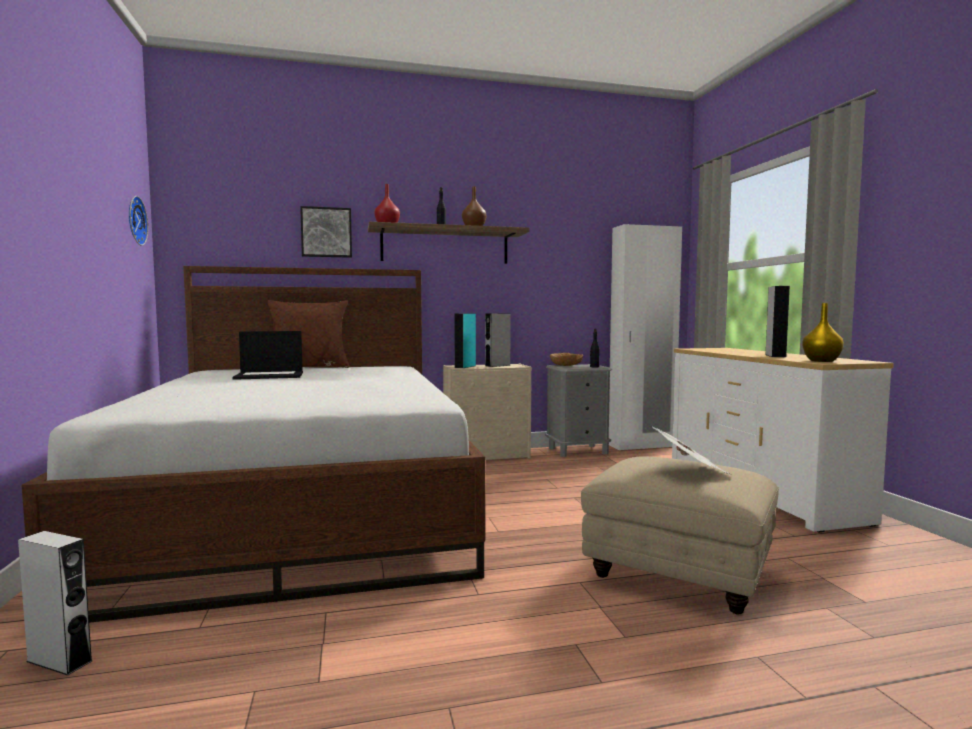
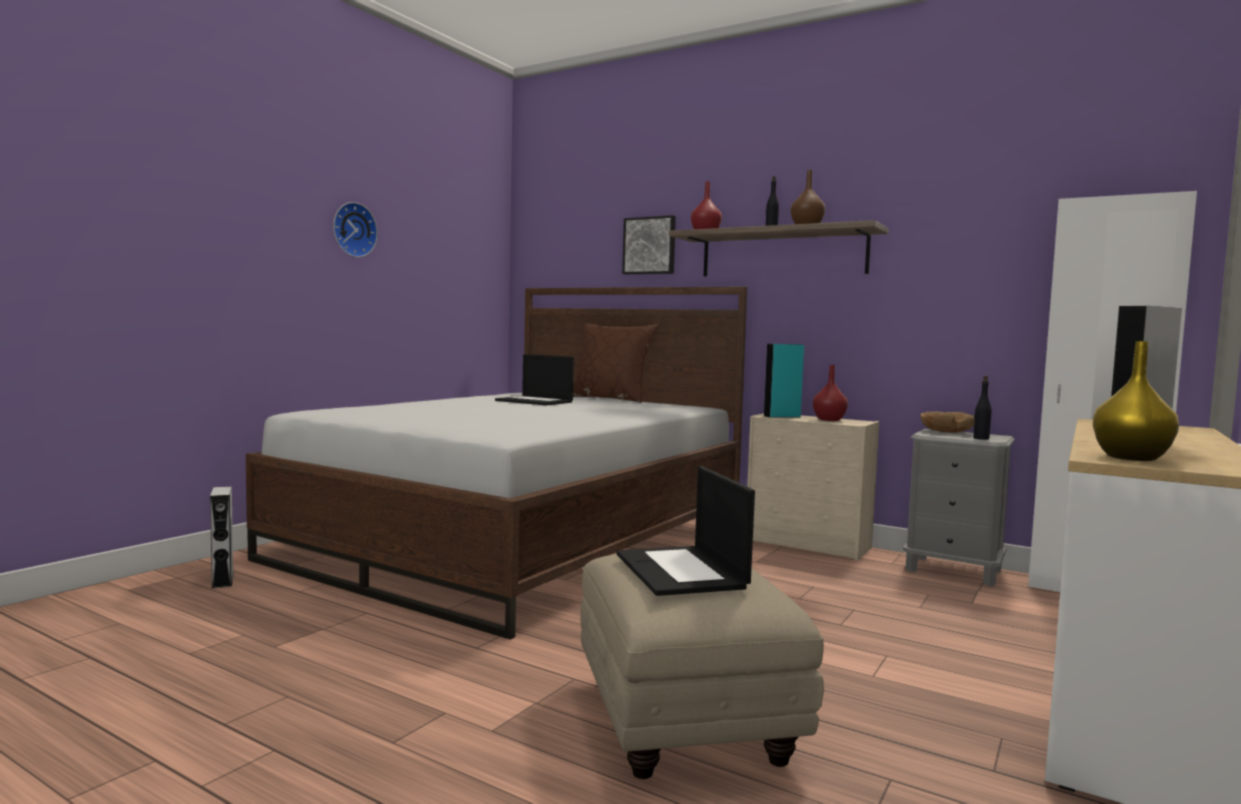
camera: 45 degrees right, 0 degrees up
(134, 220) = (475, 247): wall clock -> wall clock (352, 230)
(497, 365) = (829, 420): grey speaker -> red vase
(688, 470) = (682, 571): newspaper -> laptop

